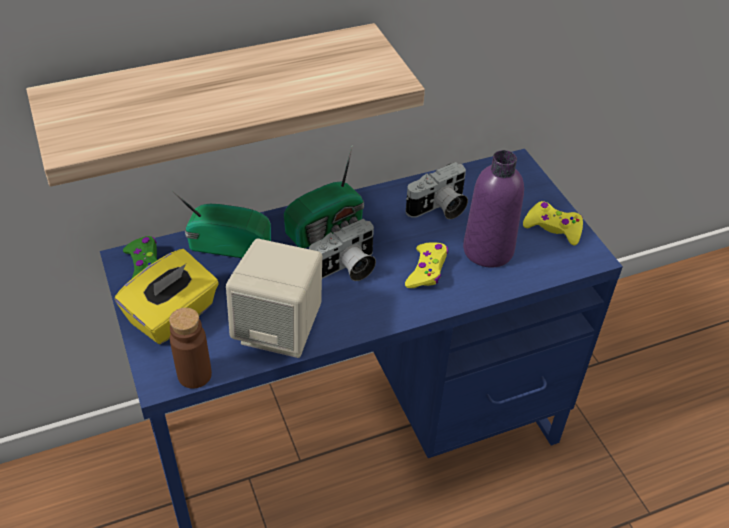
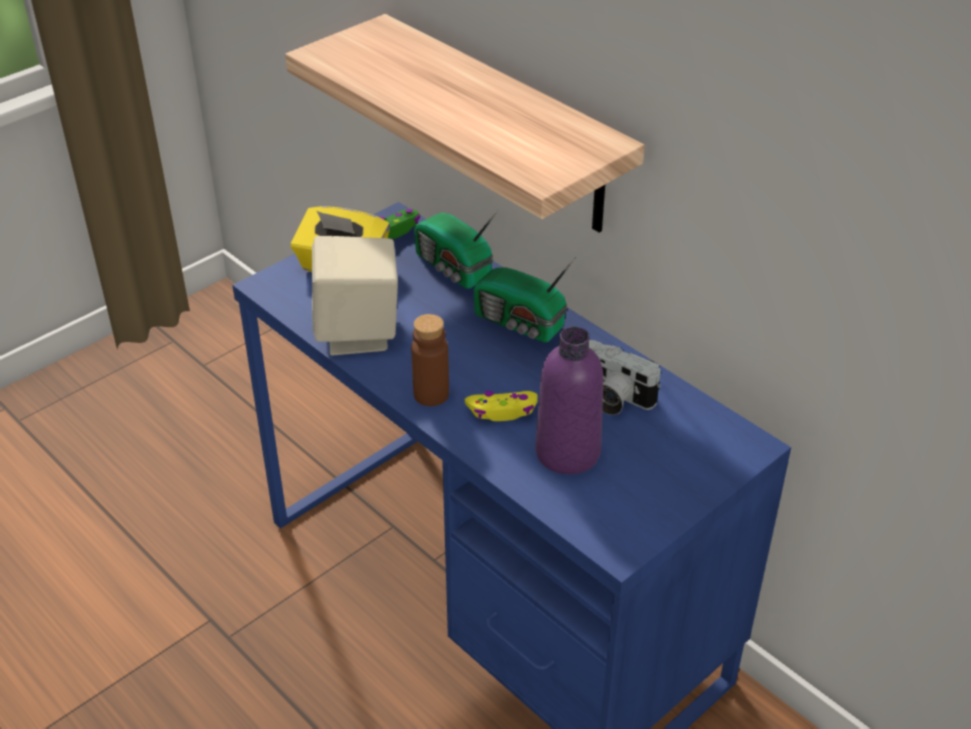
camera: 70 degrees right, 5 degrees down
(194, 375) = (280, 300): brown bottle -> brown bottle (431, 394)
(228, 244) = (453, 268): radio -> radio turned 150 degrees clockwise
(346, 269) = (468, 353): camera -> none
(553, 228) = (647, 502): yellow game controller -> none

